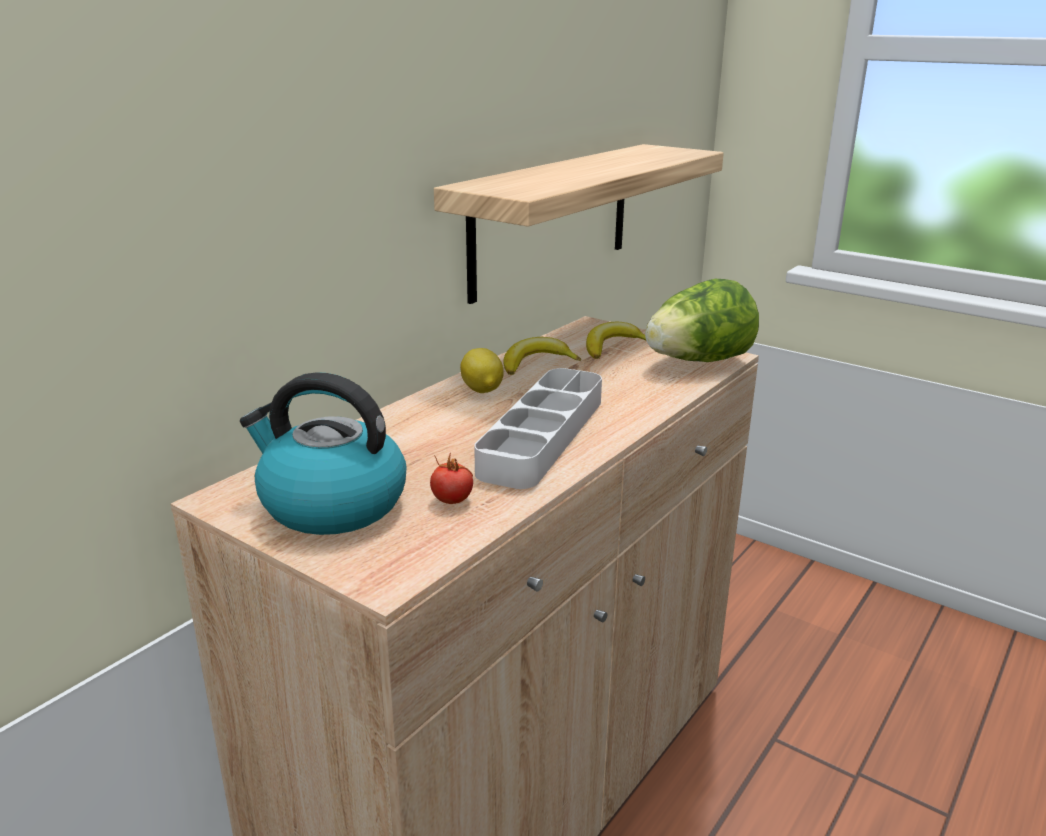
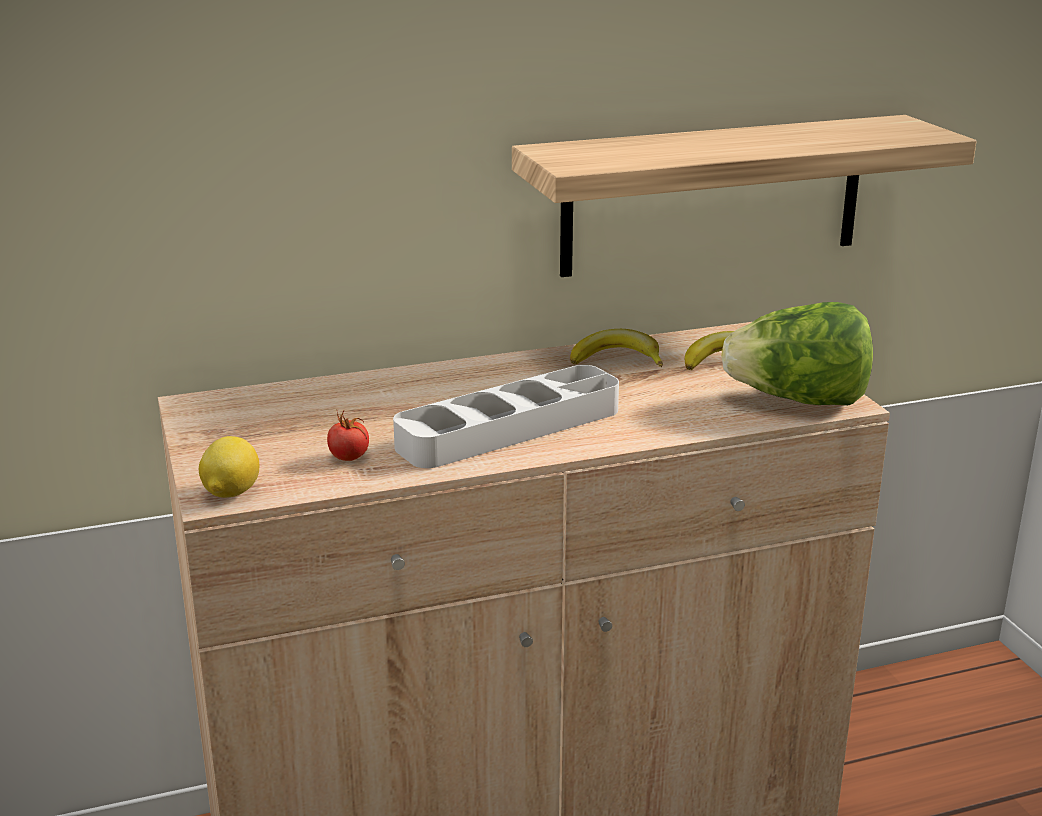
camera: 35 degrees right, 0 degrees up
(331, 504) = (257, 432): kettle -> none
(482, 390) = (521, 372): lemon -> lemon (230, 493)

